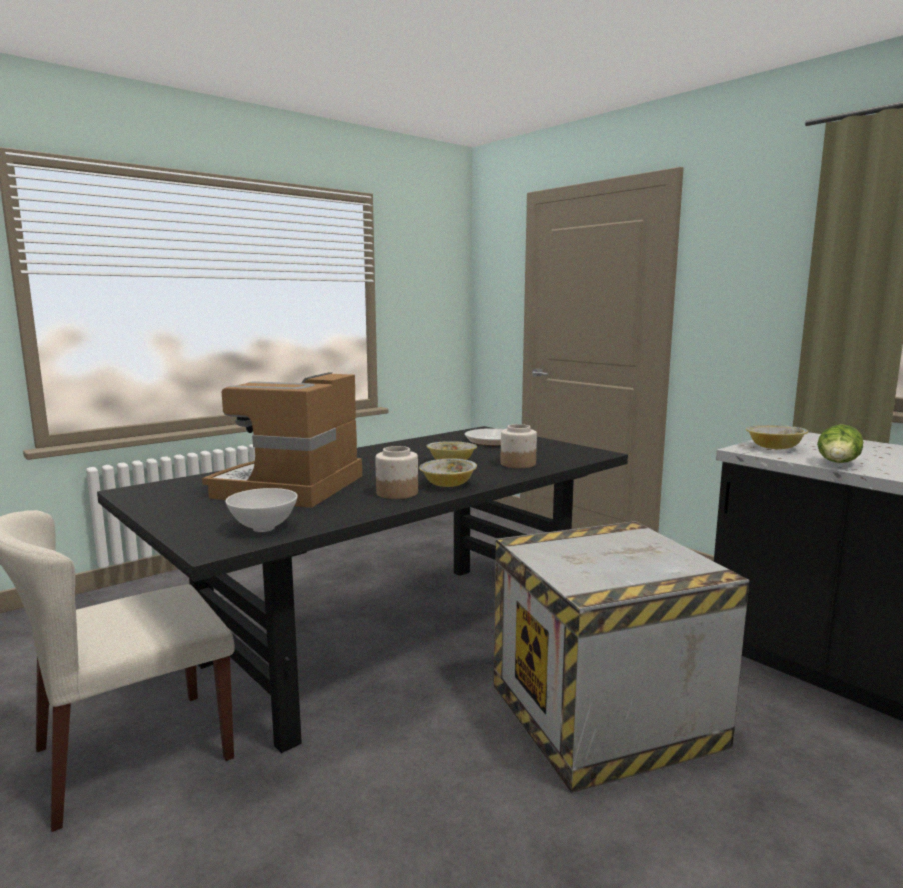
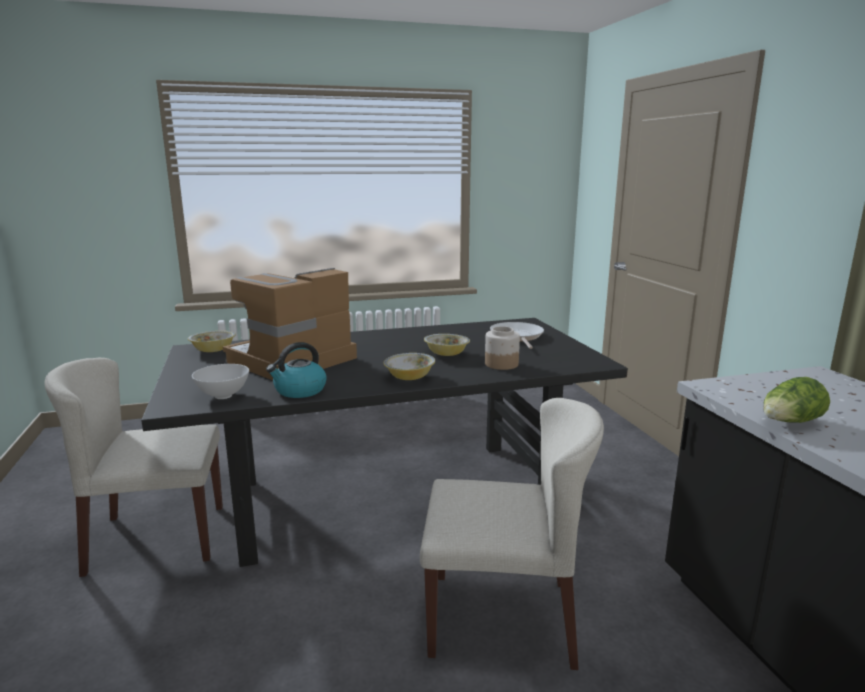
camera: 25 degrees right, 5 degrees up
(349, 511) = (299, 391): none -> kettle
(396, 493) = (357, 379): jar -> none
(605, 717) = (502, 617): crate -> beige chair
(774, 448) = (750, 389): bowl -> bowl (213, 350)

